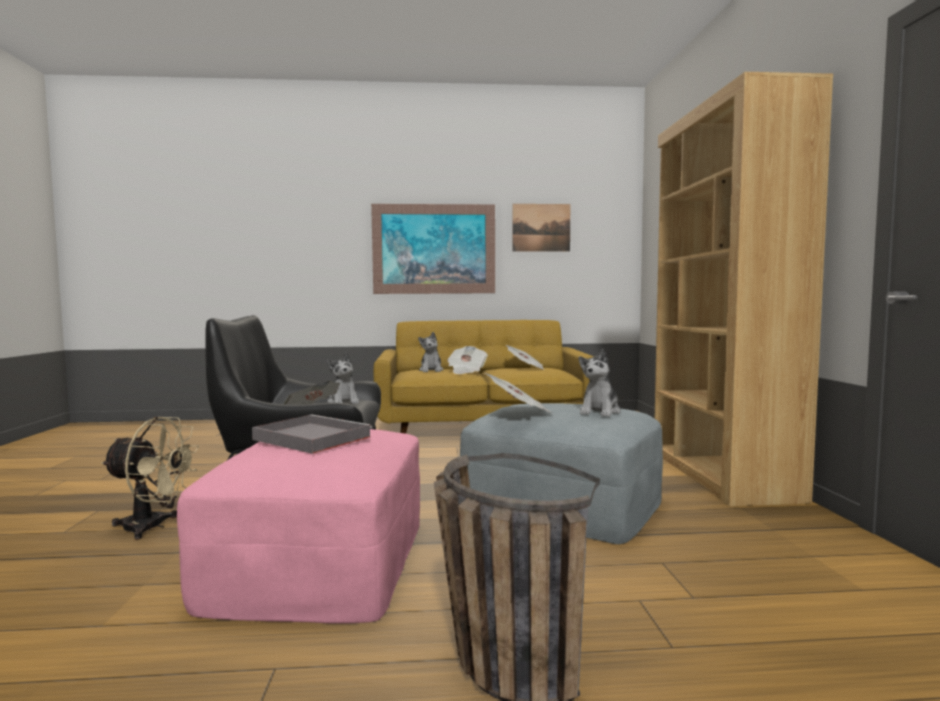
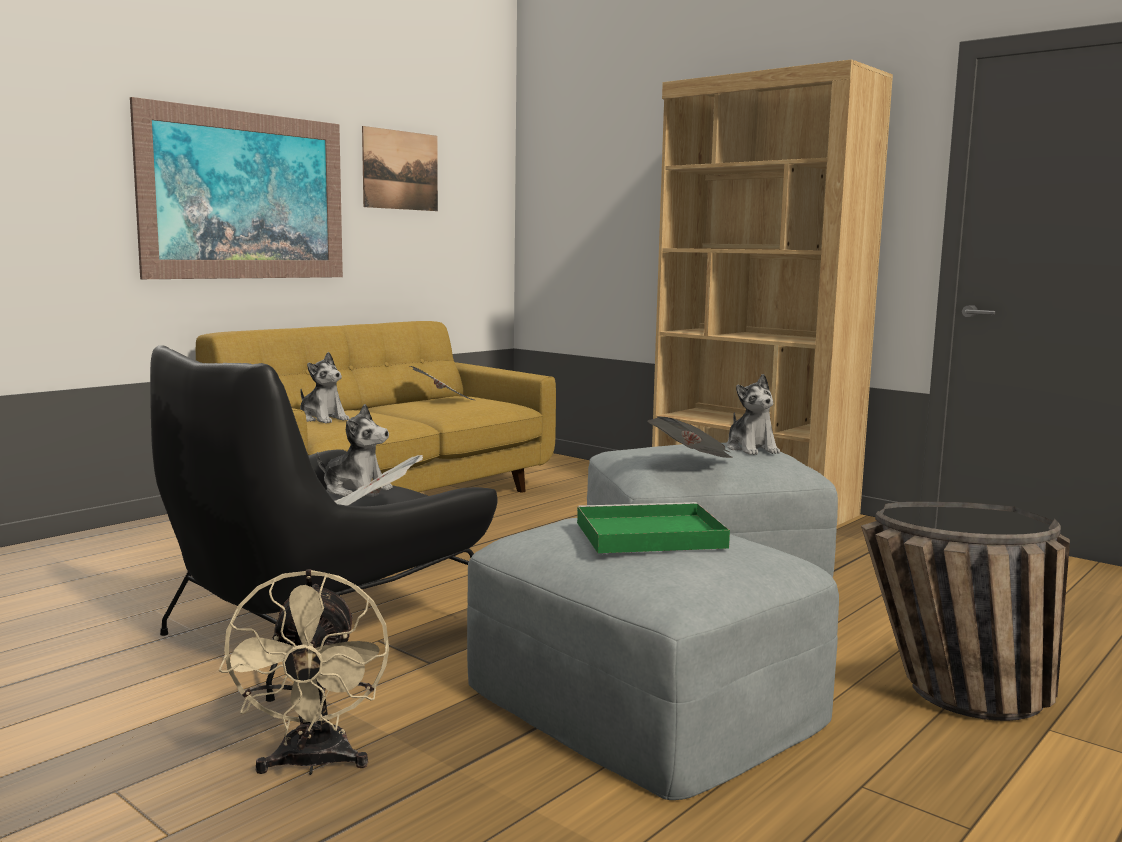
camera: 45 degrees left, 5 degrees up
(153, 527) = (313, 764): beige fan -> beige fan turned 120 degrees clockwise
(310, 438) = (647, 535): grey tray -> green tray
(321, 560) = (645, 701): pink ottoman -> grey ottoman
(466, 371) = (384, 415): newspaper -> none

